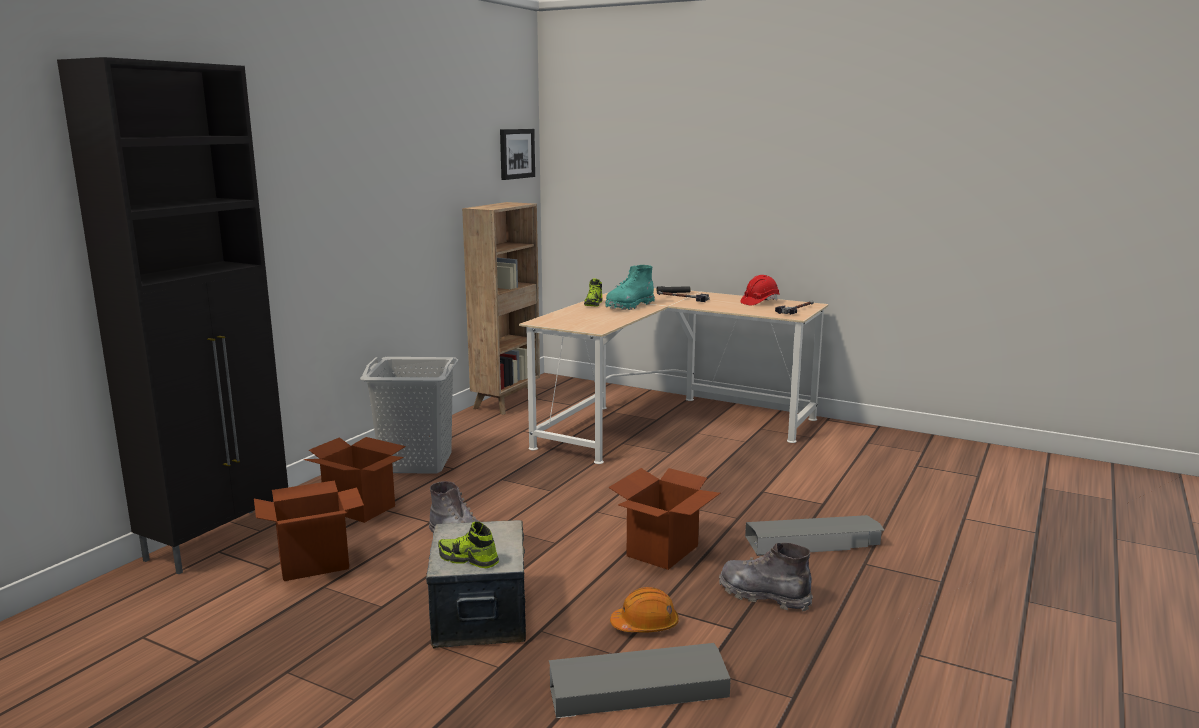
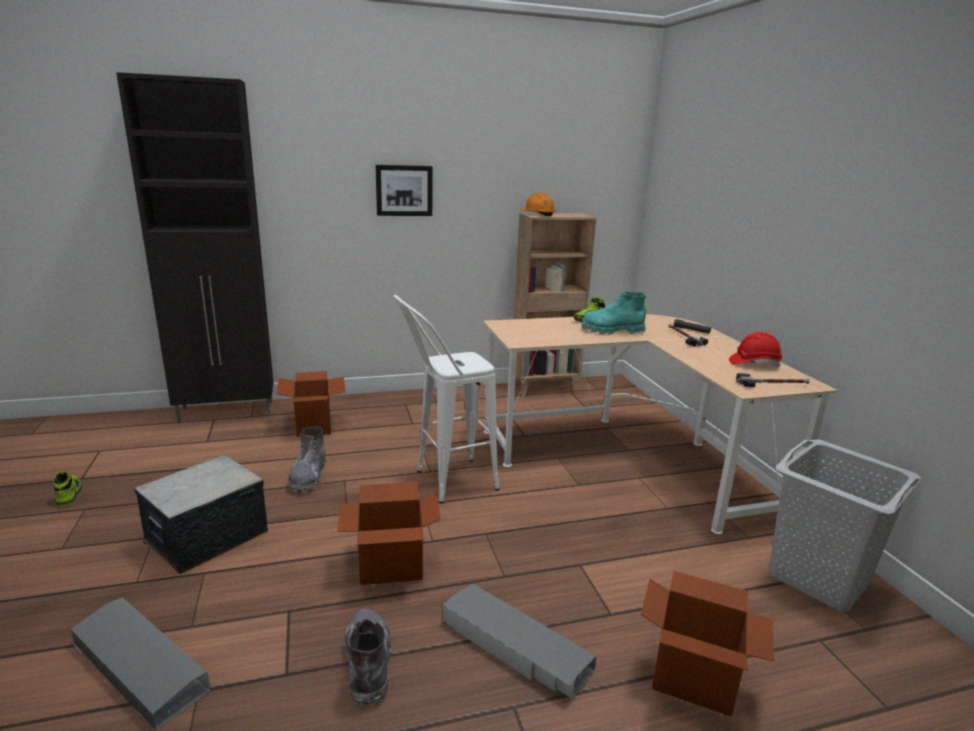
camera: 45 degrees right, 5 degrees up
(314, 563) = (226, 450): cardboard box -> cardboard box (694, 679)
(417, 463) = (402, 410): grey laundry basket -> grey laundry basket (818, 579)
(468, 559) = (172, 489): shoe -> shoe (69, 495)
(516, 153) = (608, 169): picture -> picture (404, 190)
(581, 492) = (444, 483): none -> white stool
(645, 625) = (252, 619): orange hard hat -> orange hard hat (538, 214)

